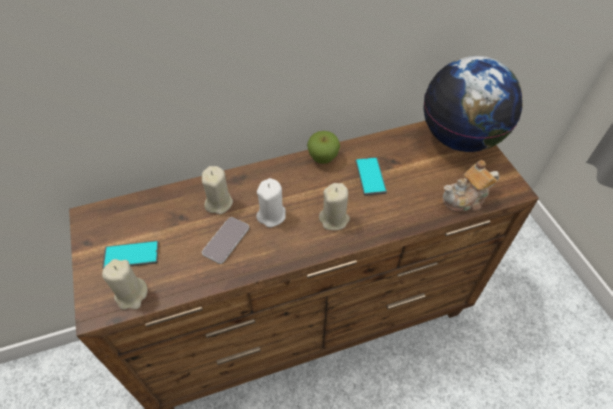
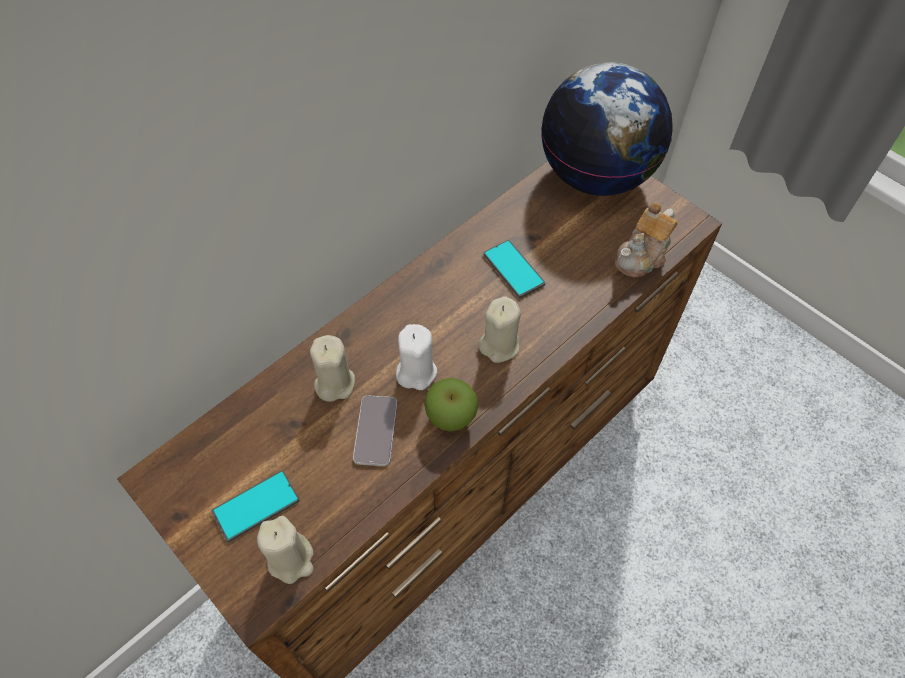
camera: 25 degrees left, 5 degrees up
(323, 158) = (439, 266): apple -> apple (451, 418)

